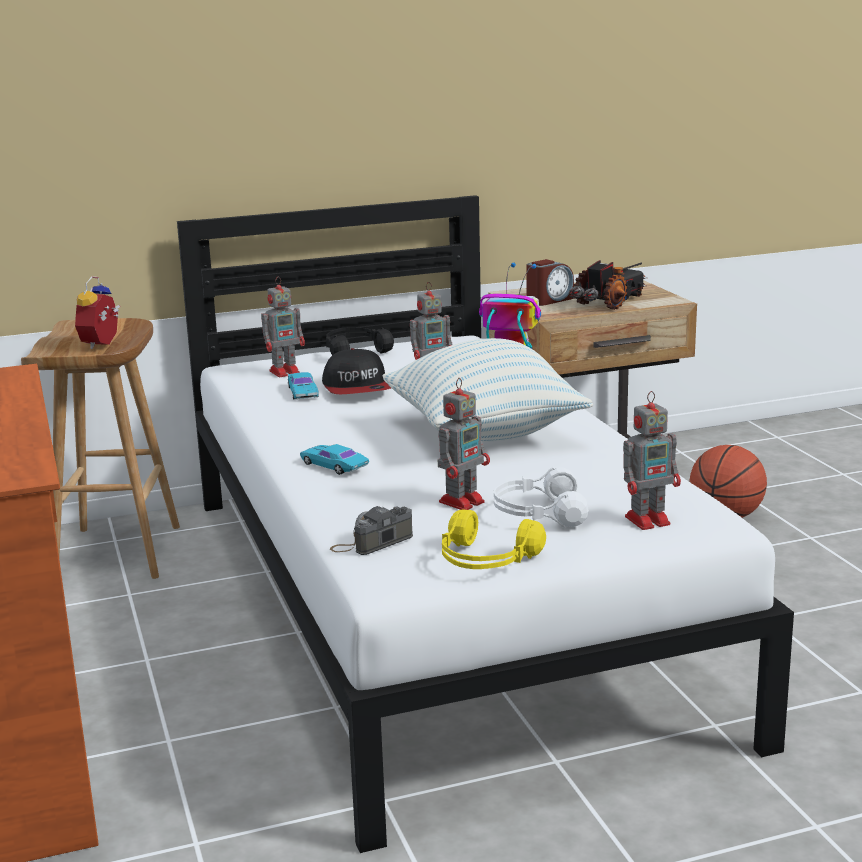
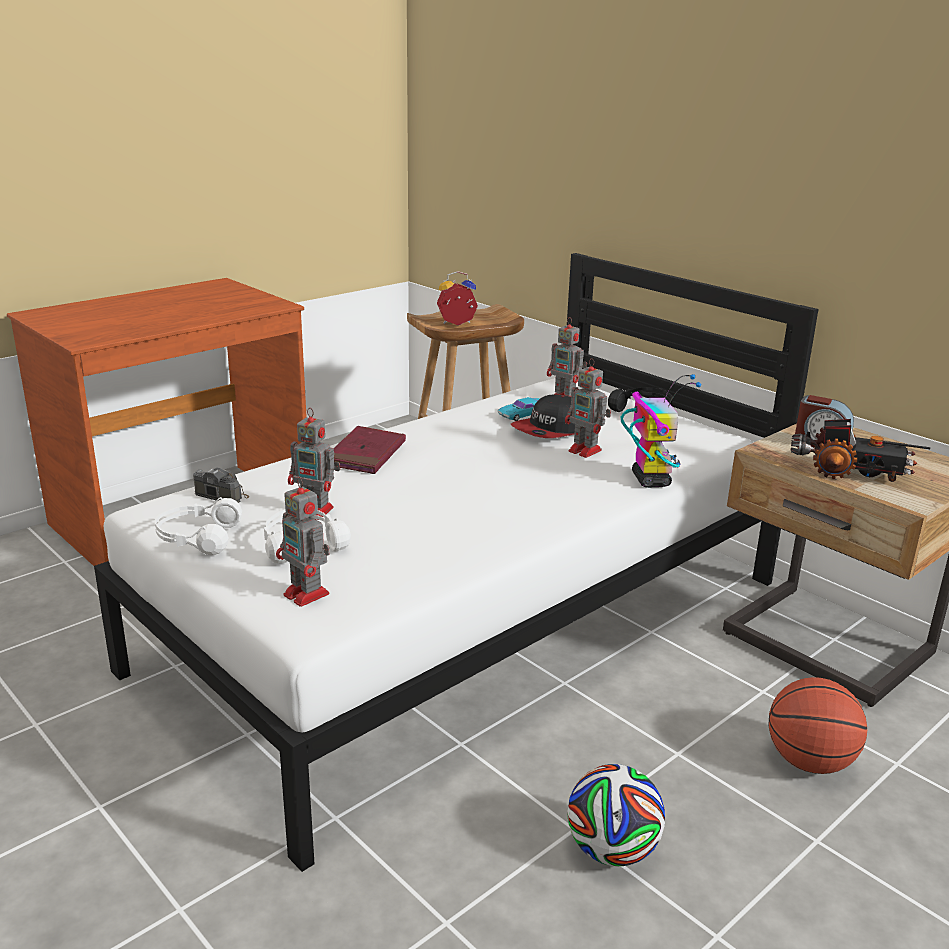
camera: 65 degrees right, 5 degrees up
(334, 465) = (366, 454): turquoise toy car -> red book
(484, 434) = (476, 494): pillow -> none
(485, 560) = (197, 538): yellow headphones -> white headphones
(799, 609) = (612, 850): none -> football

